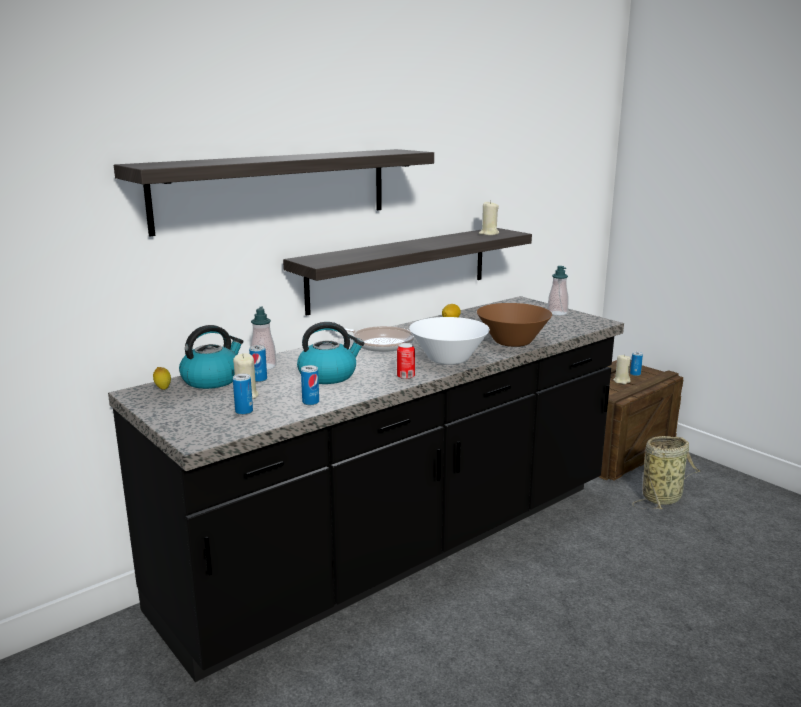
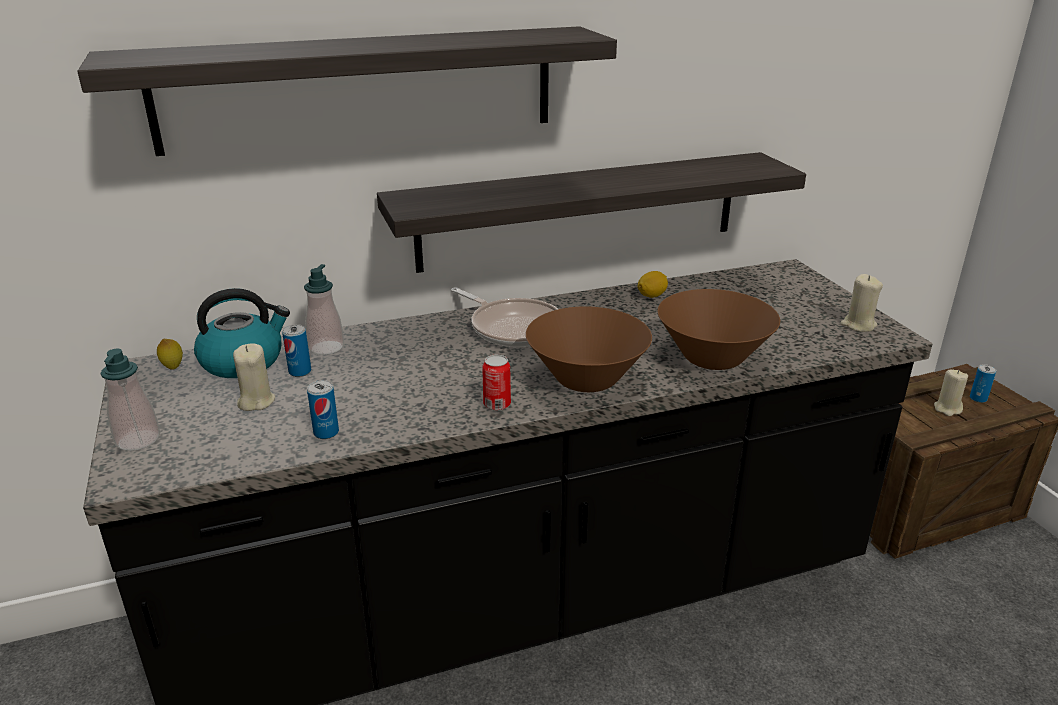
camera: 20 degrees right, 10 degrees up
(244, 411) = (228, 433): can -> none
(328, 375) = (393, 382): kettle -> none
(448, 360) = (587, 379): white bowl -> brown bowl
(488, 234) = (734, 167): beige candle -> beige candle (858, 325)
(557, 313) = (830, 304): soap dispenser -> soap dispenser (138, 440)
(663, 497) = (963, 608): basket -> none

